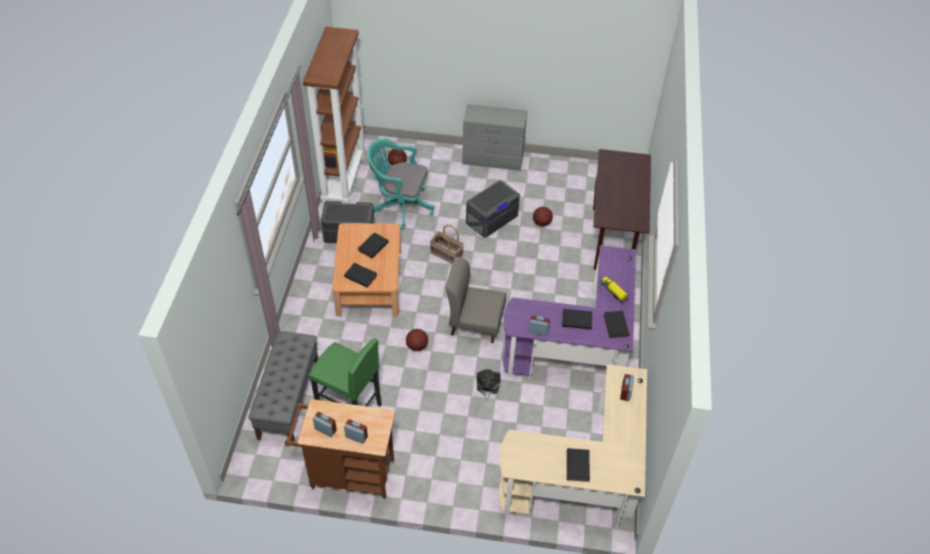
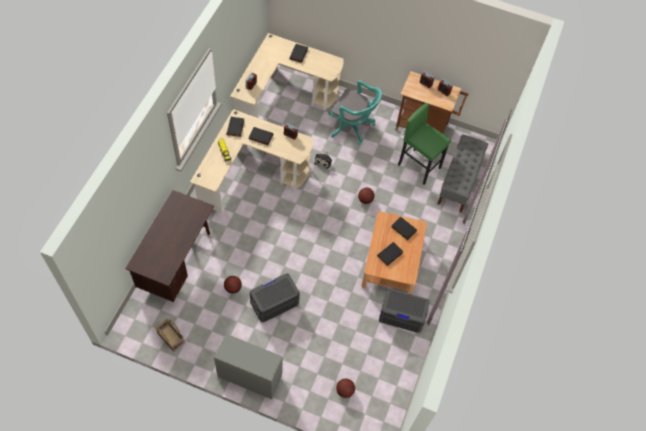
camera: 170 degrees left, 10 degrees up
(344, 179) = (399, 382): brown bookcase -> none
(400, 206) = (352, 336): turquoise office chair -> turquoise office chair (352, 127)
(447, 254) = (323, 274): basket -> basket (170, 338)
(475, 323) = (318, 208): grey chair -> none
(578, 348) = (251, 173): purple desk -> beige desk

